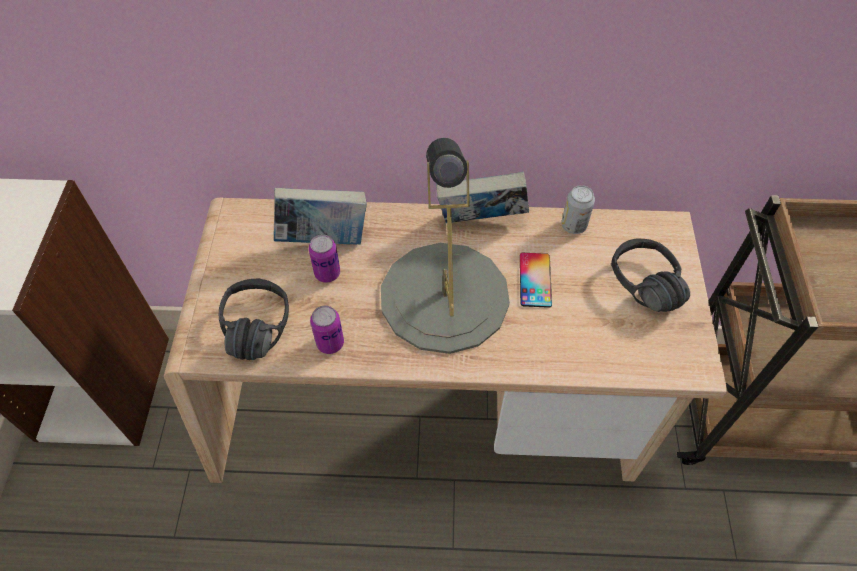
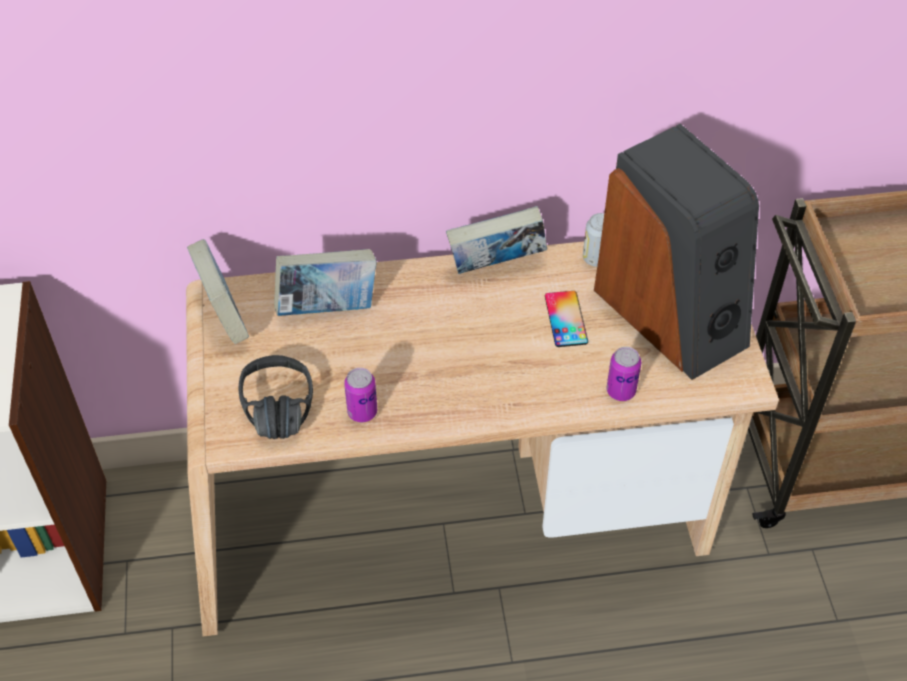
camera: 10 degrees left, 5 degrees down
(232, 234) = (223, 316): none -> book
(327, 273) = (341, 343): can -> can (621, 391)
(444, 296) = (472, 349): grey table lamp -> none
(635, 289) = (672, 314): black headphones -> speaker

